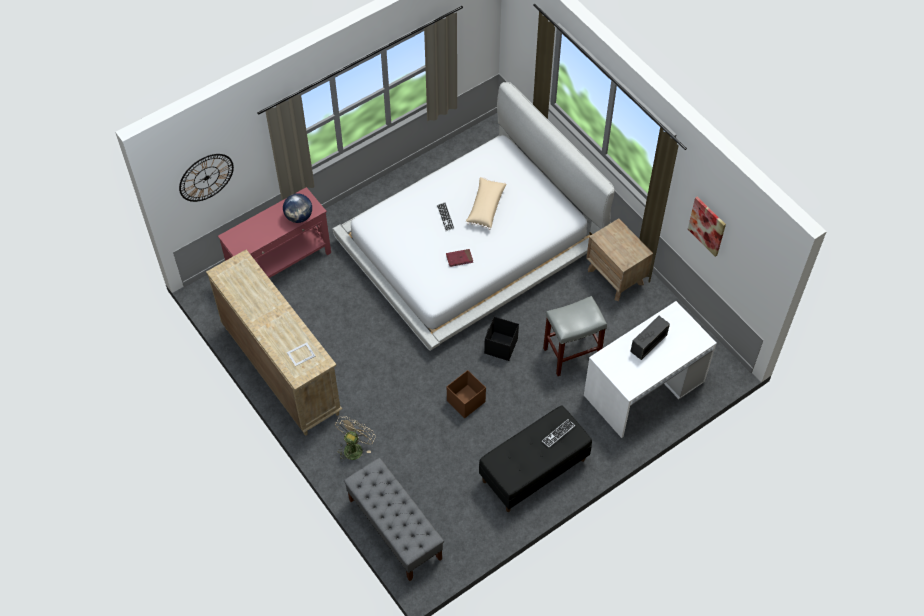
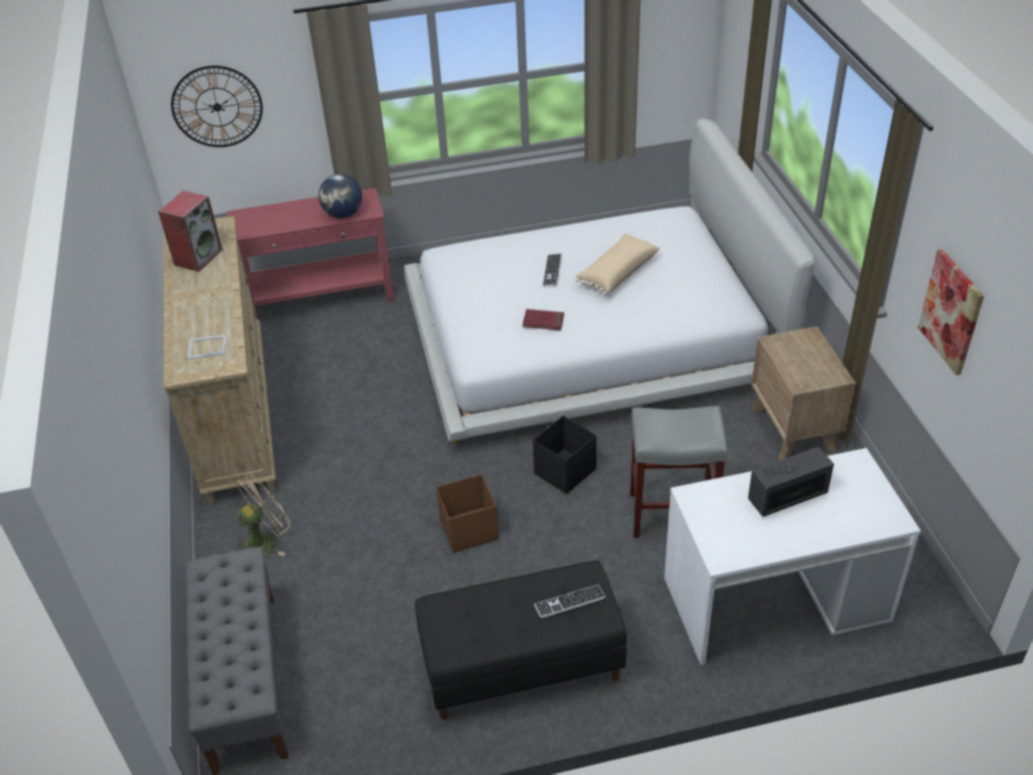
camera: 25 degrees right, 15 degrees down
(247, 289) = (198, 257): none -> speaker

